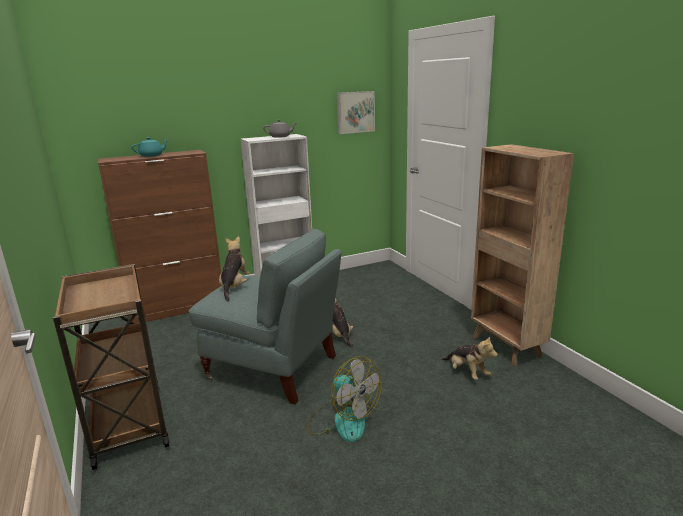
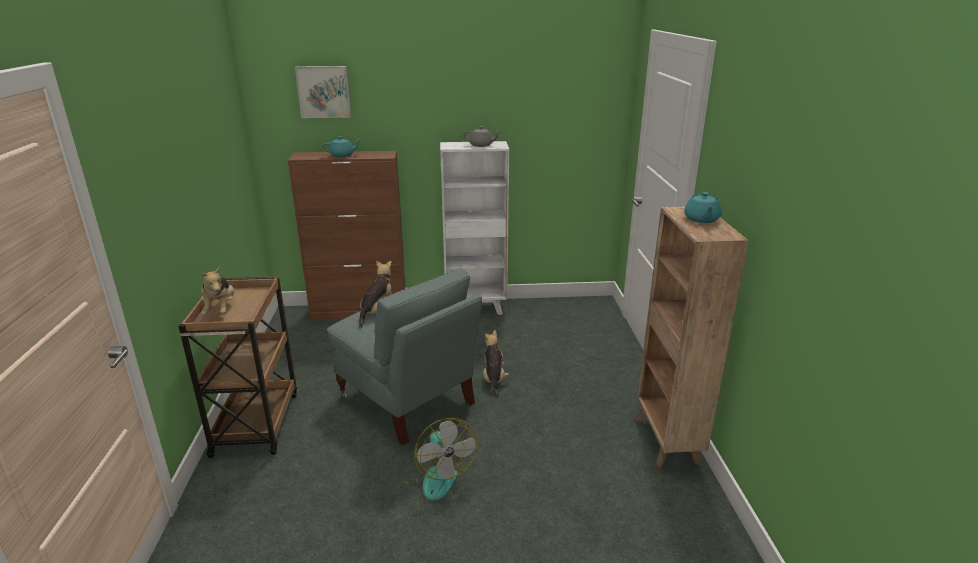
camera: 20 degrees right, 5 degrees up
(355, 112) = (582, 119): picture -> picture (324, 91)
(467, 373) = (597, 460): plush toy -> plush toy (221, 310)
(522, 149) = (701, 219): none -> turquoise teapot

